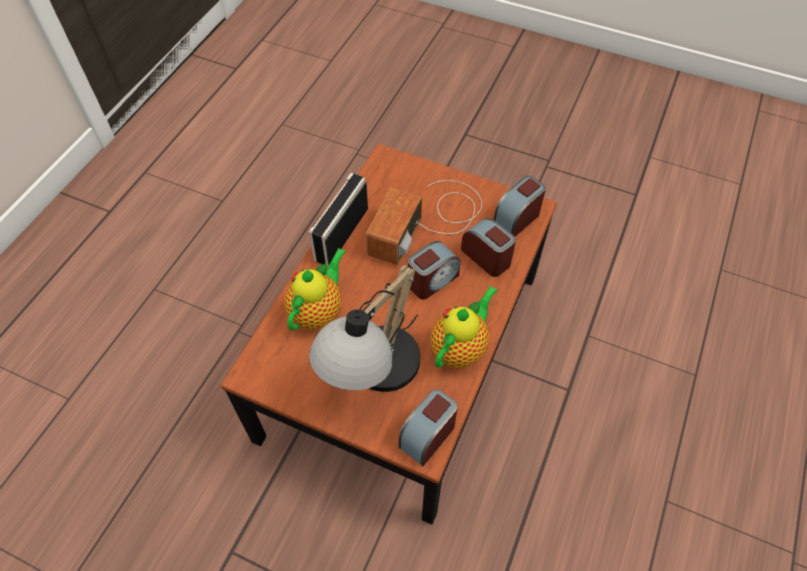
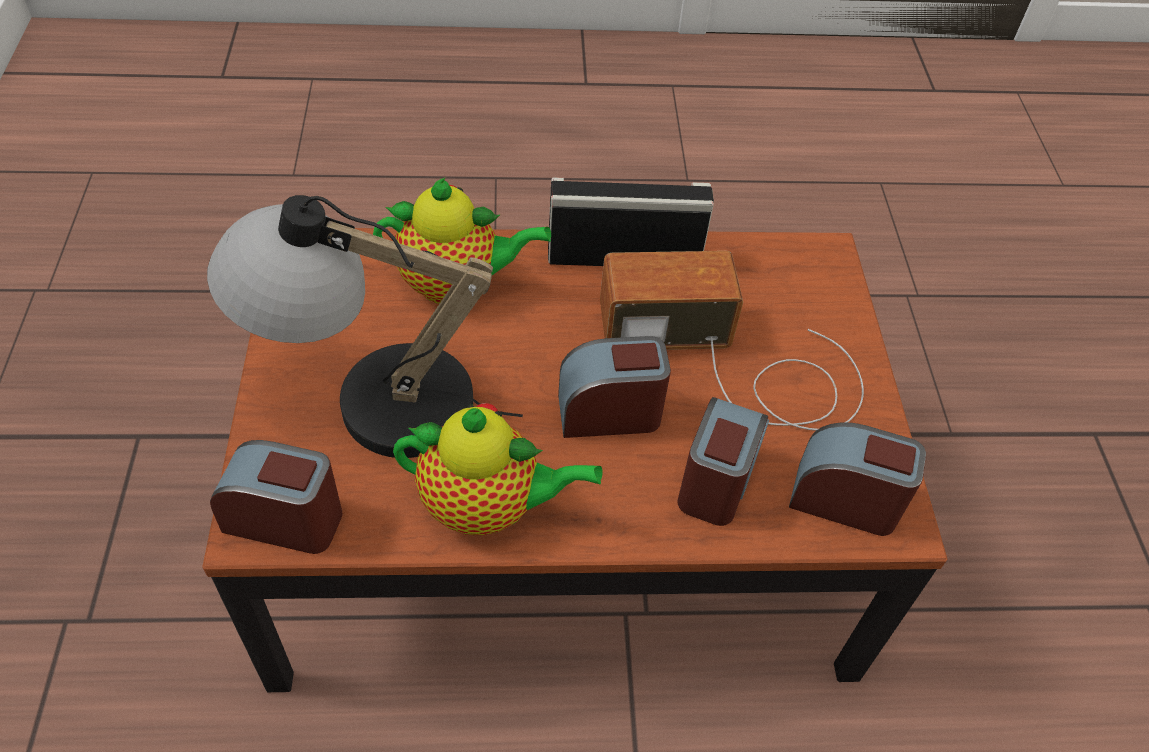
camera: 60 degrees right, 5 degrees down
(432, 280) = (609, 412): alarm clock -> alarm clock turned 150 degrees clockwise

